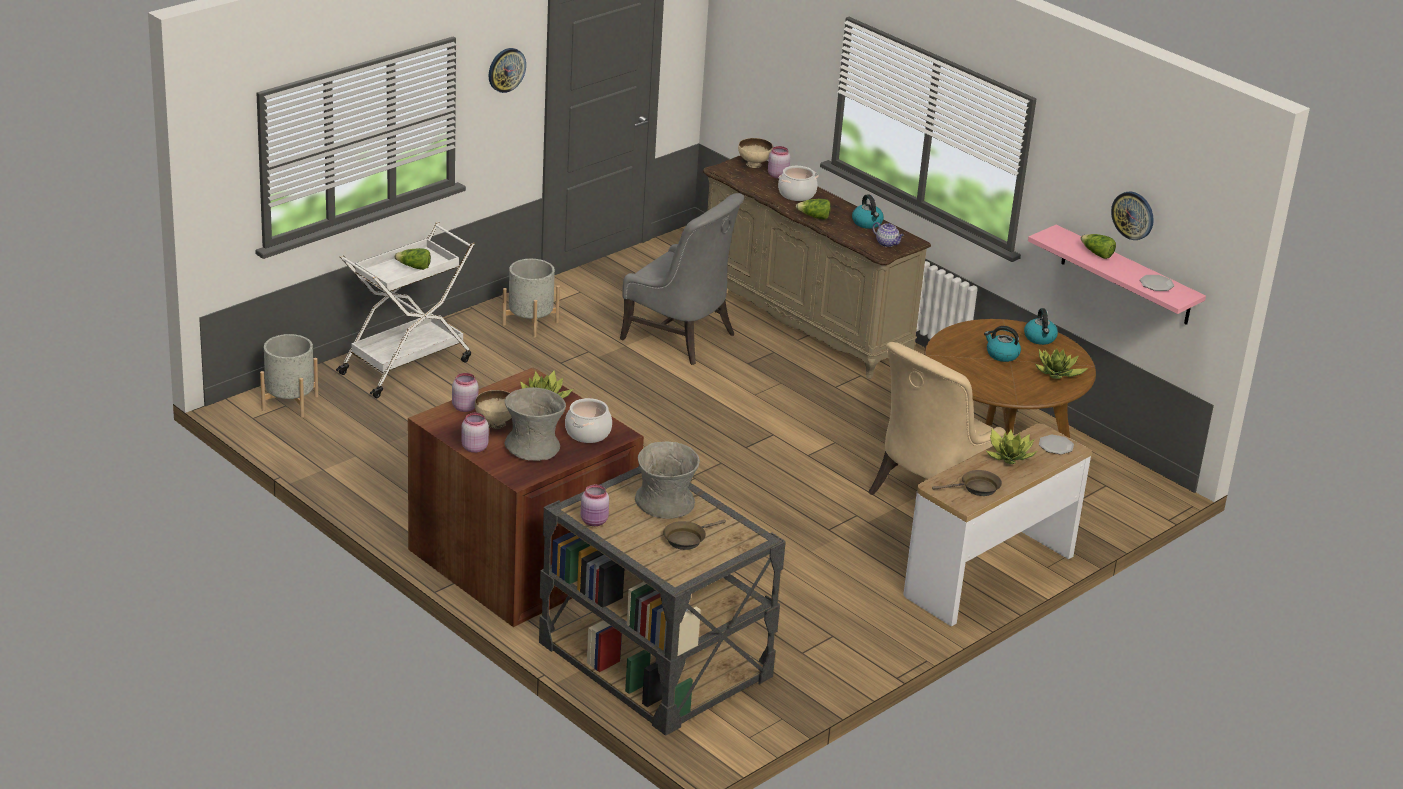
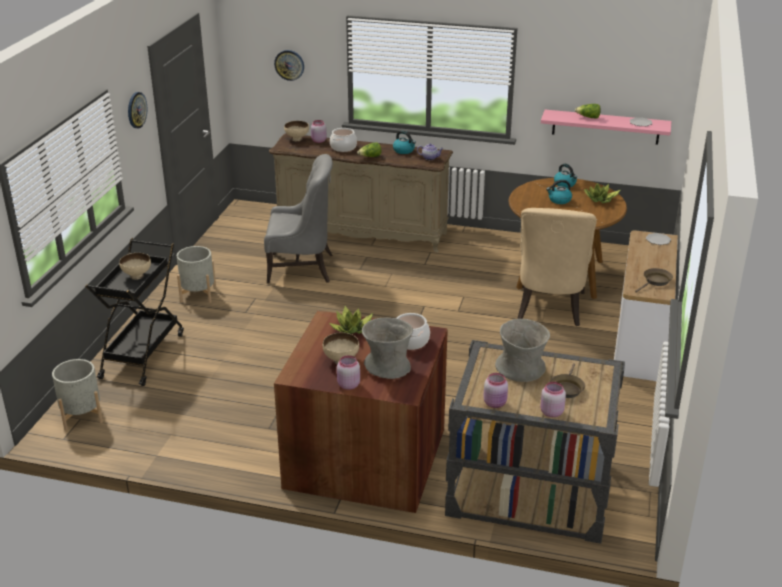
camera: 30 degrees left, 0 degrees up
(406, 367) = (143, 355): white cart -> black cart
(414, 267) = (137, 276): lettuce -> beige bowl
(464, 407) = (305, 358): pink jar -> pink jar (551, 412)
(1009, 456) = (644, 255): potted plant -> none
(1133, 215) = (607, 84): wall clock -> wall clock (289, 65)

